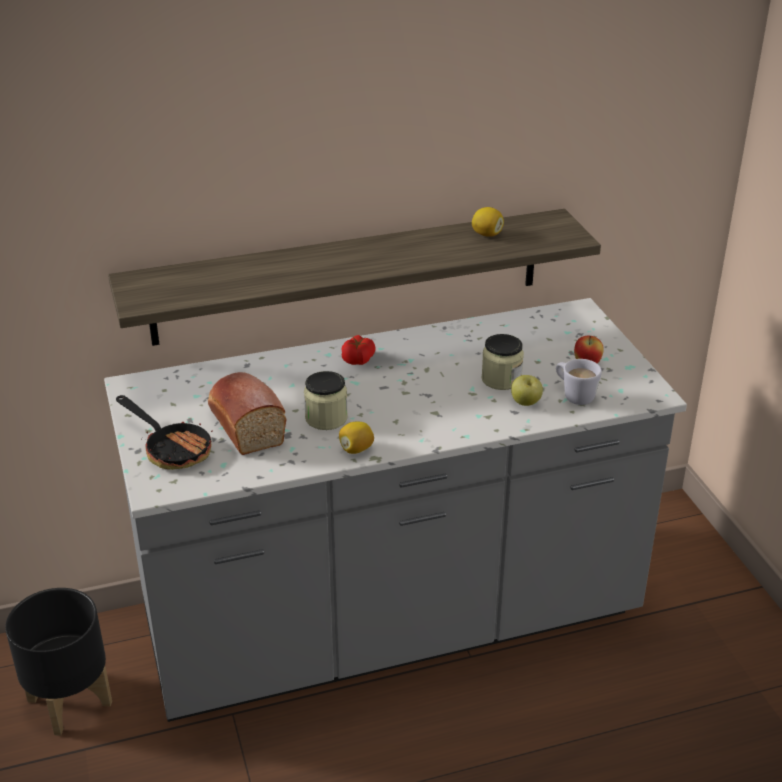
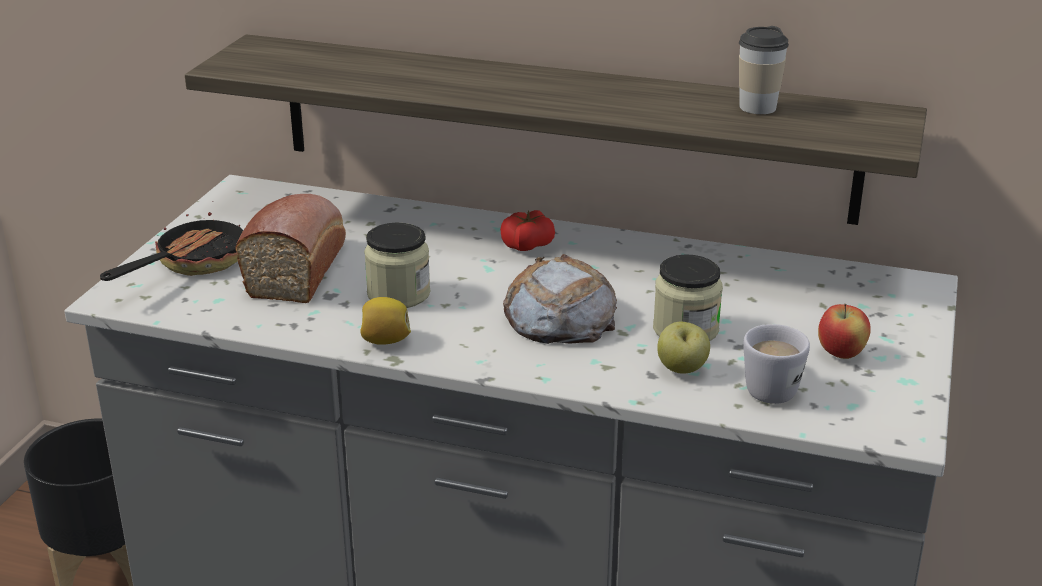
camera: 35 degrees right, 5 degrees down
(172, 448) = (191, 264): frying pan -> frying pan turned 135 degrees counterclockwise
(429, 397) = (559, 316): none -> bread
(487, 234) = (757, 107): lemon -> cup

